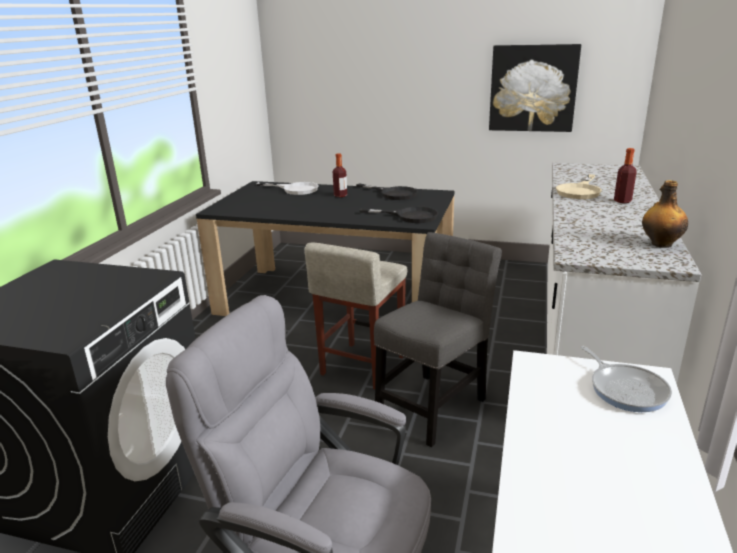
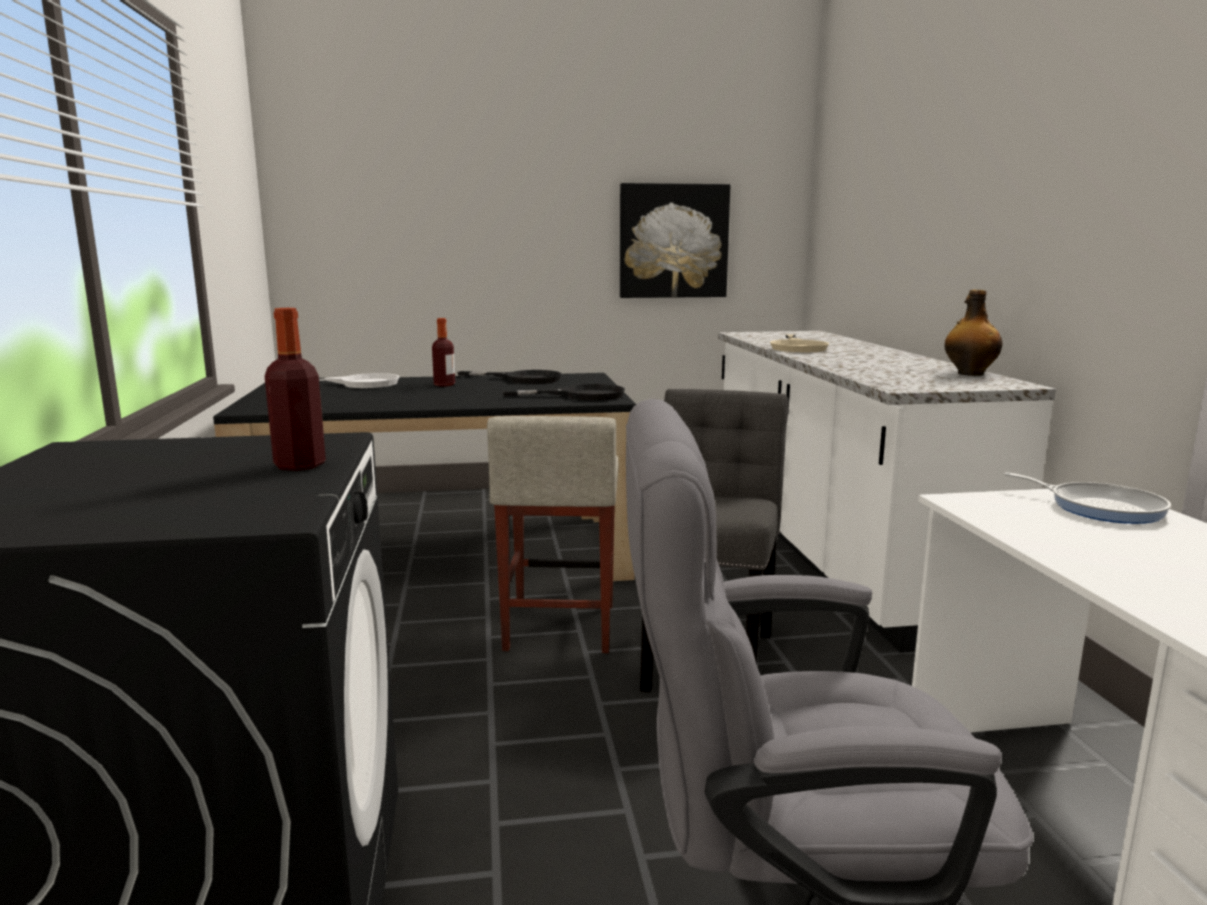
camera: 25 degrees left, 10 degrees down
(622, 201) = (860, 351): bottle -> bottle (300, 465)

